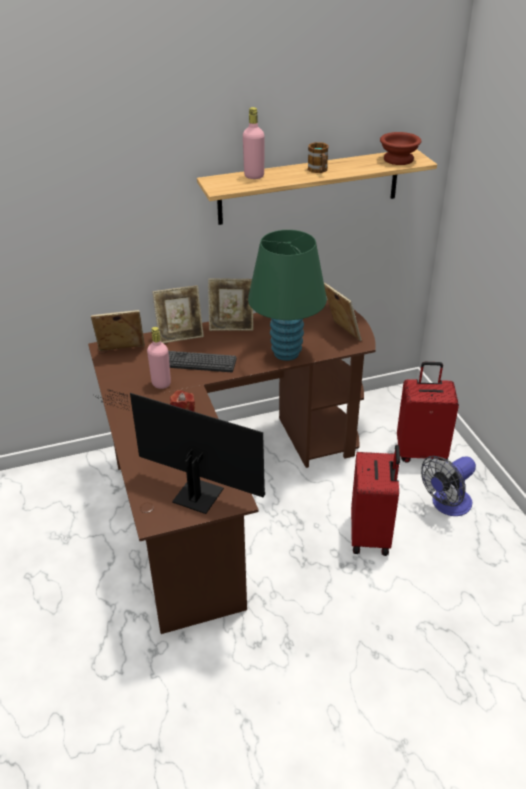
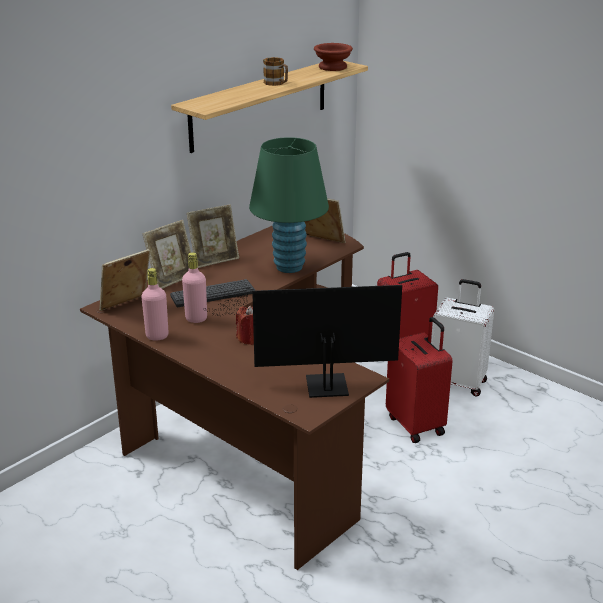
camera: 30 degrees left, 10 degrees down
(254, 176) = (224, 95): pink bottle -> pink bottle (157, 336)
(447, 505) = (458, 382): fan -> white suitcase

